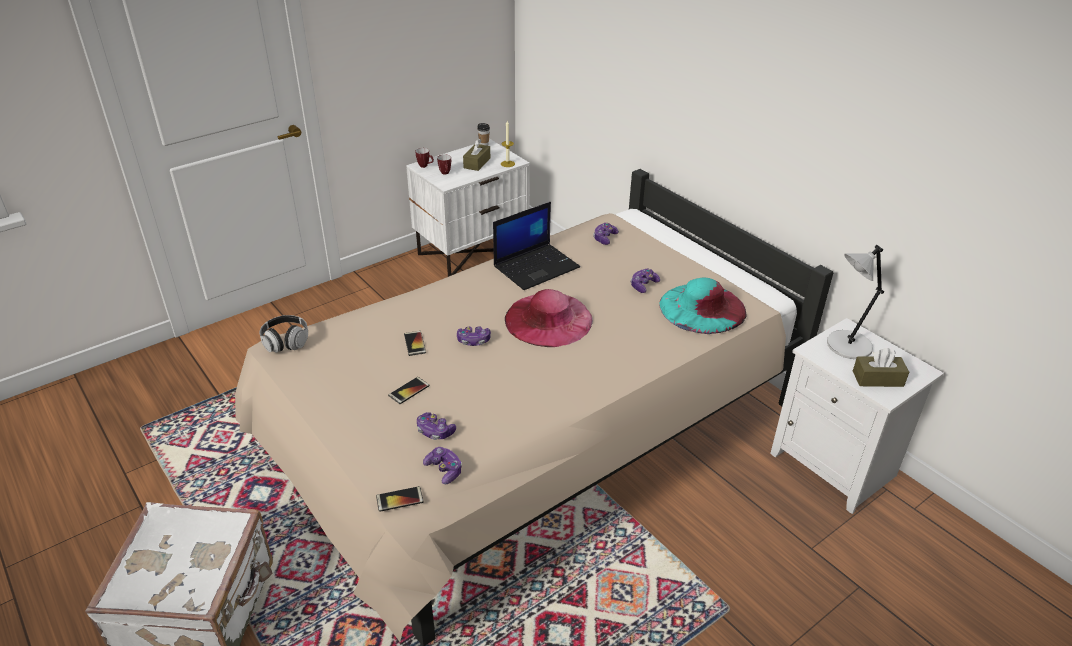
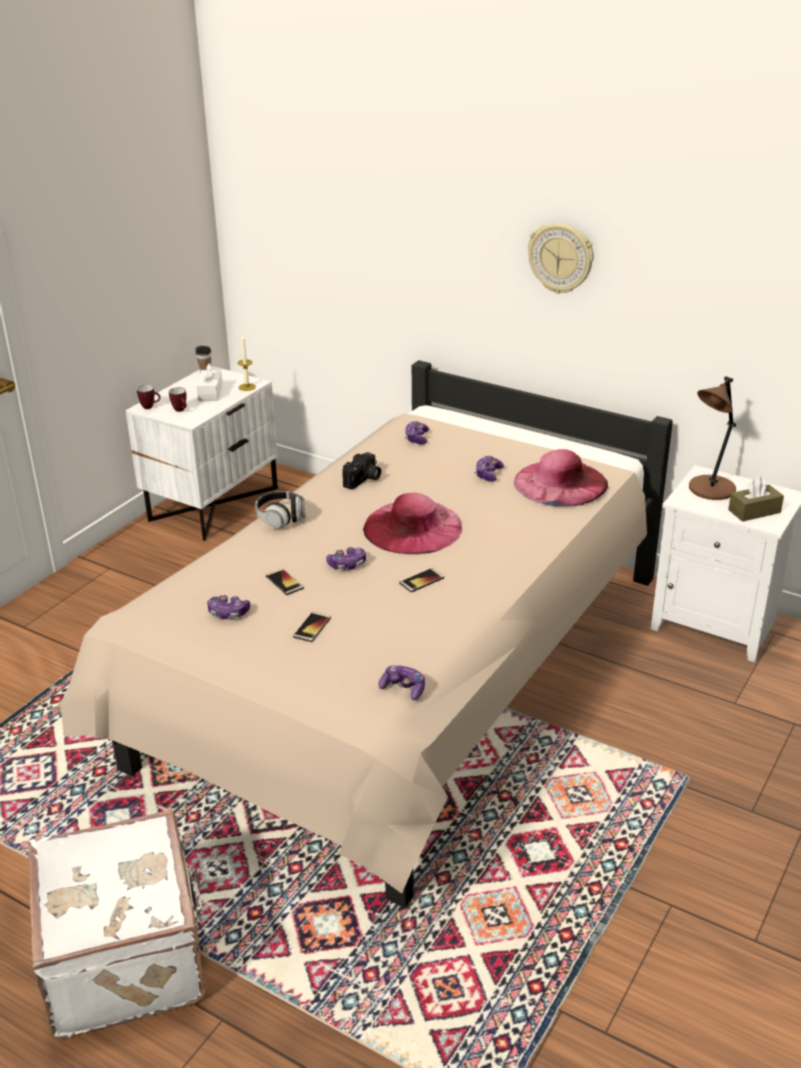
camera: 20 degrees left, 5 degrees down
(286, 342) = (132, 615): headphones -> headphones (281, 518)
(399, 499) = (376, 726): phone -> phone (421, 581)
(435, 431) = (368, 657): game controller -> game controller (228, 613)
(477, 163) = (210, 392): brown tissue box -> white tissue box
(536, 266) = (363, 480): laptop -> camera
(702, 308) = (560, 482): turquoise hat -> pink hat
(761, 100) = (561, 258): none -> wall clock
(847, 346) = (710, 490): grey table lamp -> brown table lamp

